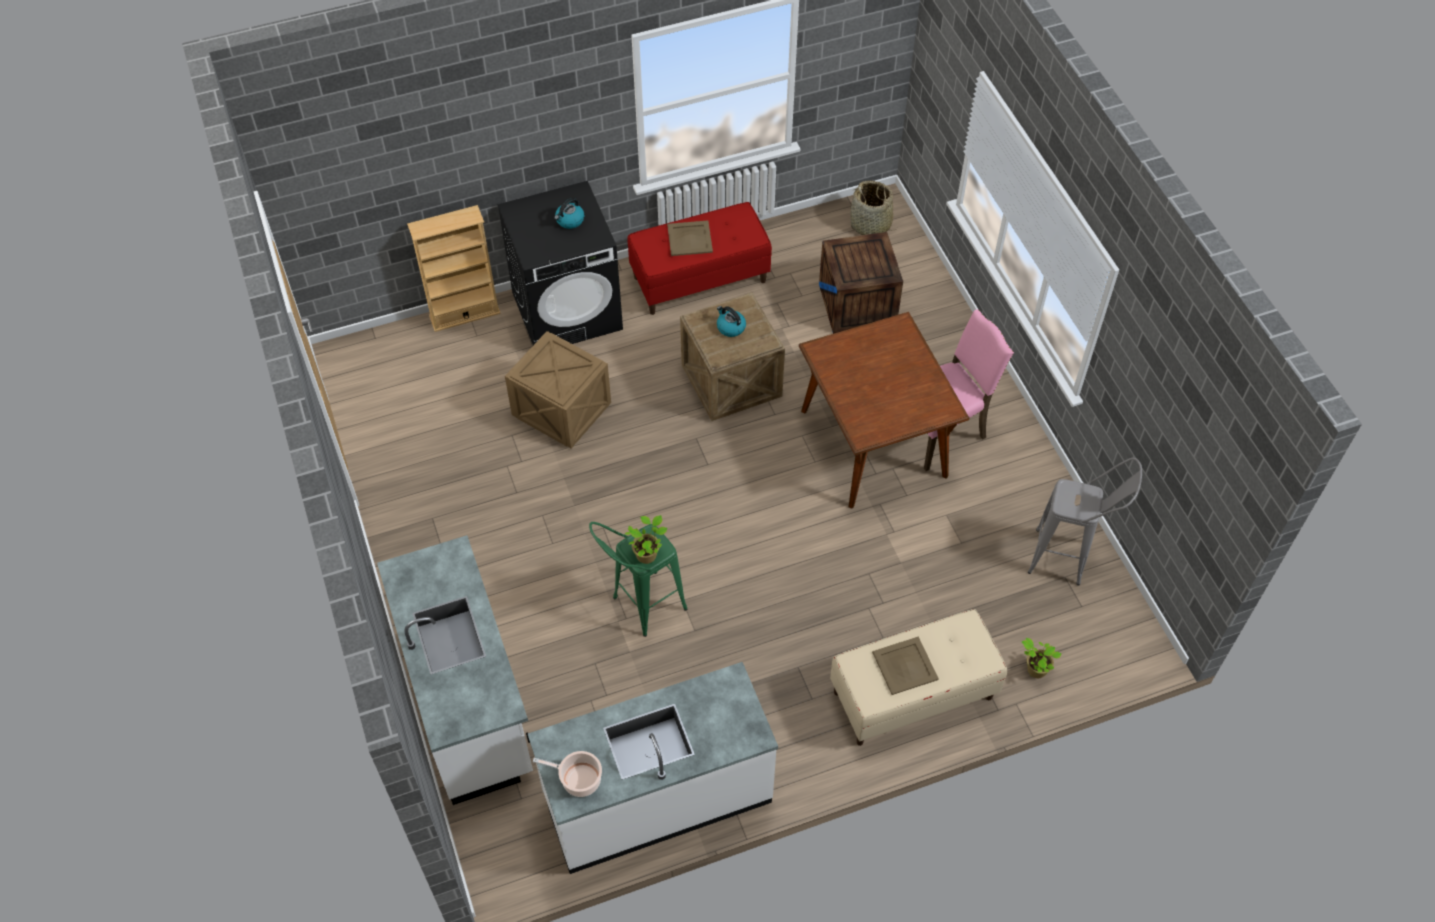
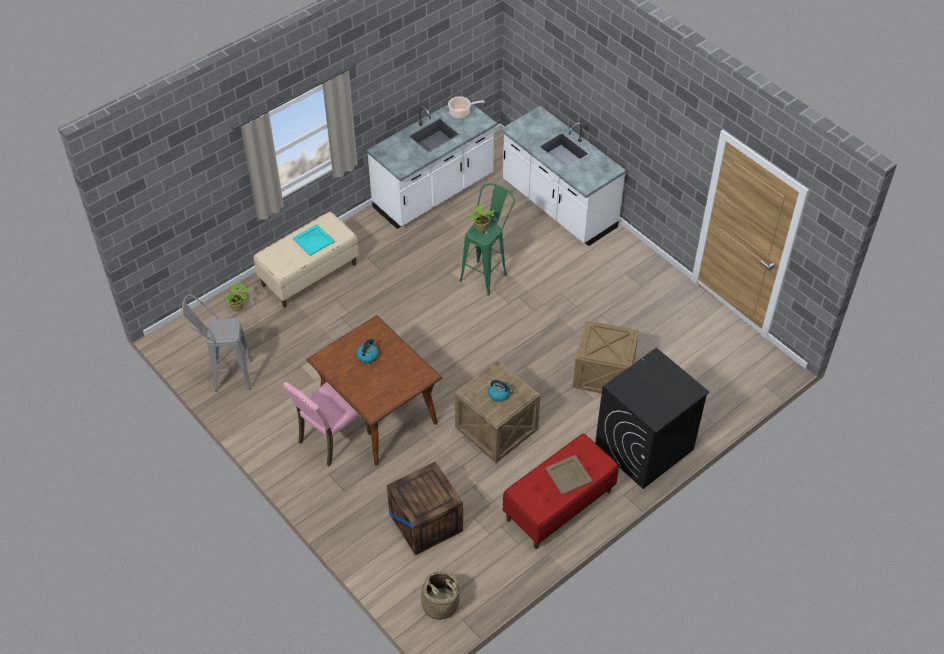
camera: 160 degrees right, 5 degrees down
(464, 314) = (716, 421): beige bookcase -> none
(569, 220) = (647, 394): kettle -> kettle (367, 355)
(905, 666) = (313, 240): beige tray -> turquoise tray

